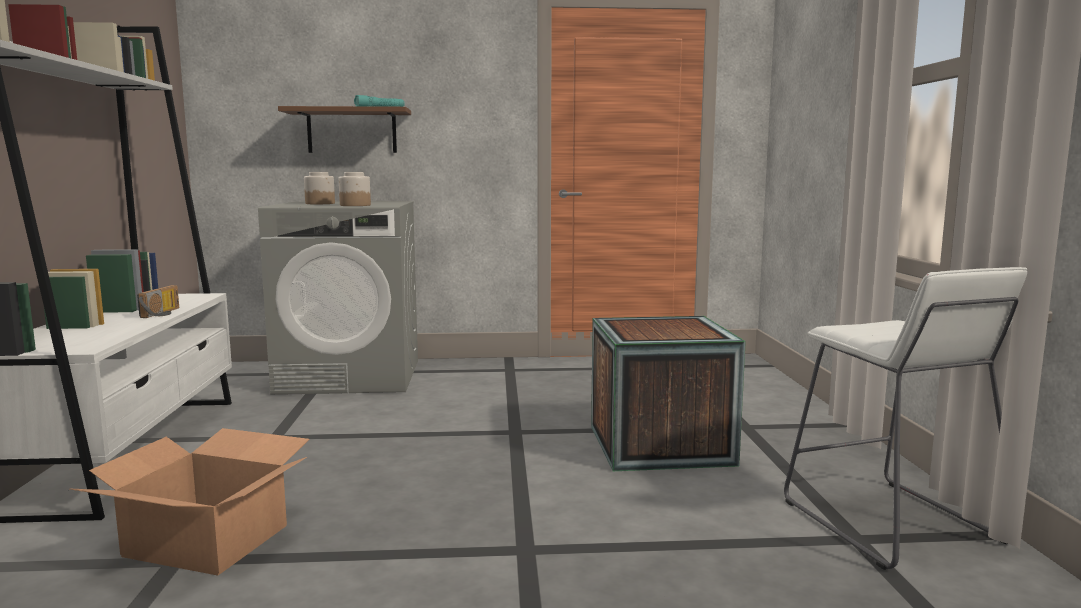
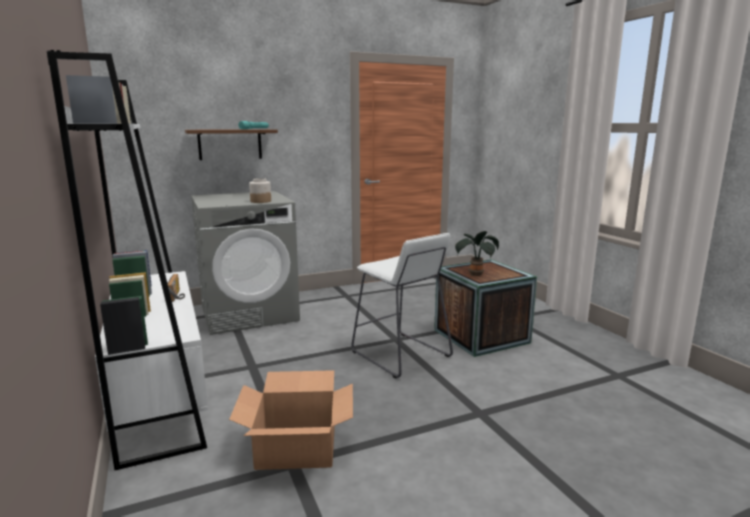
camera: 20 degrees left, 5 degrees up
(320, 203) = (226, 199): jar -> none
(640, 329) = (475, 274): none -> potted plant
(891, 523) = (624, 364): white stool -> white stool (400, 354)

